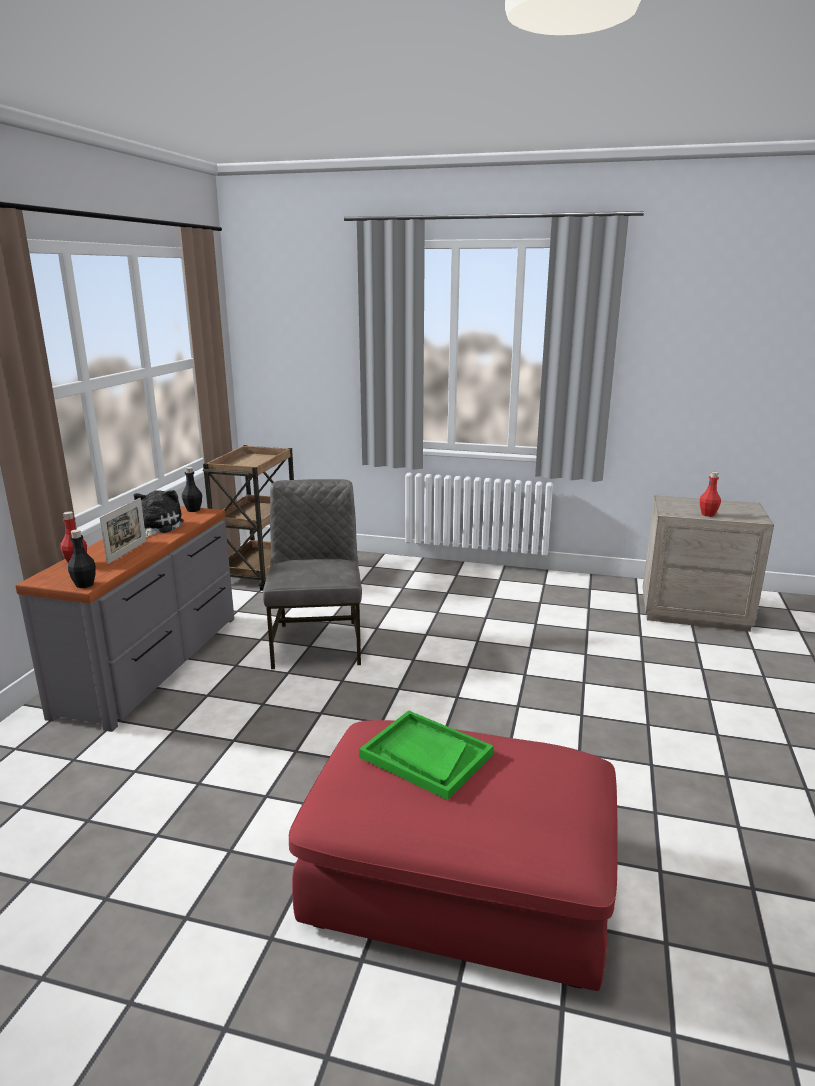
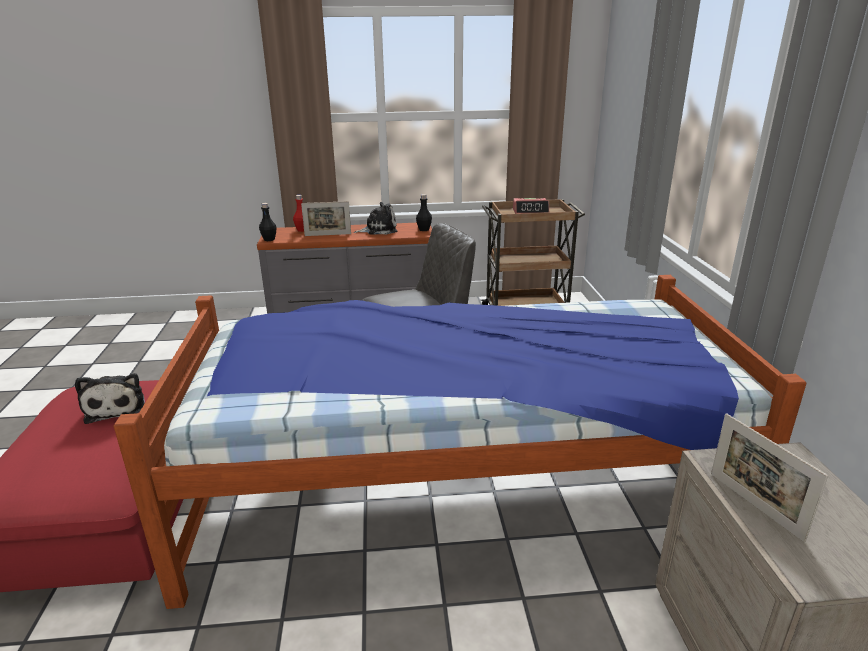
camera: 70 degrees right, 5 degrees up
(246, 462) = (530, 212): none -> alarm clock
(426, 756) = (117, 407): green tray -> plush toy
(522, 662) = (454, 489): none -> bed
(708, 514) = (754, 505): red bottle -> picture frame

